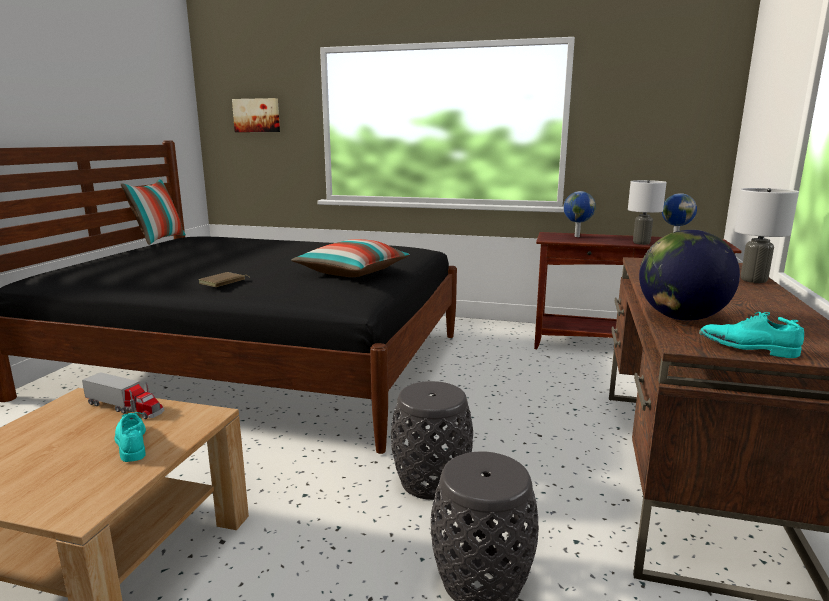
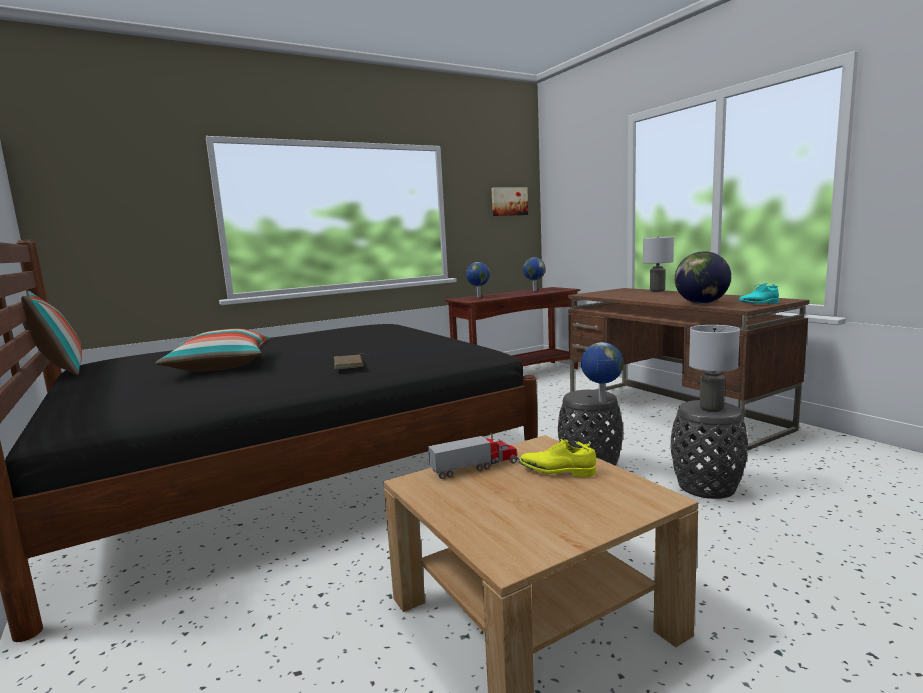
camera: 45 degrees left, 5 degrees down
(132, 443) = (556, 472): turquoise shoe -> yellow shoe
(257, 115) = (121, 209): picture -> picture (509, 201)
(352, 272) = (418, 339): pillow -> pillow (221, 366)
(419, 405) = (601, 401): none -> globe
(641, 243) = (526, 294): white table lamp -> white table lamp (710, 408)

